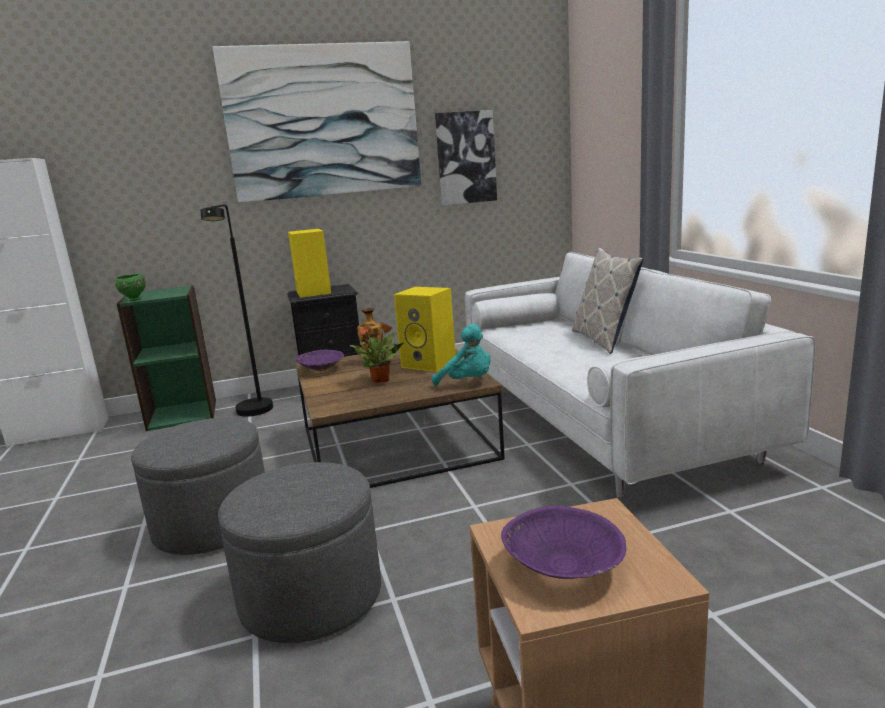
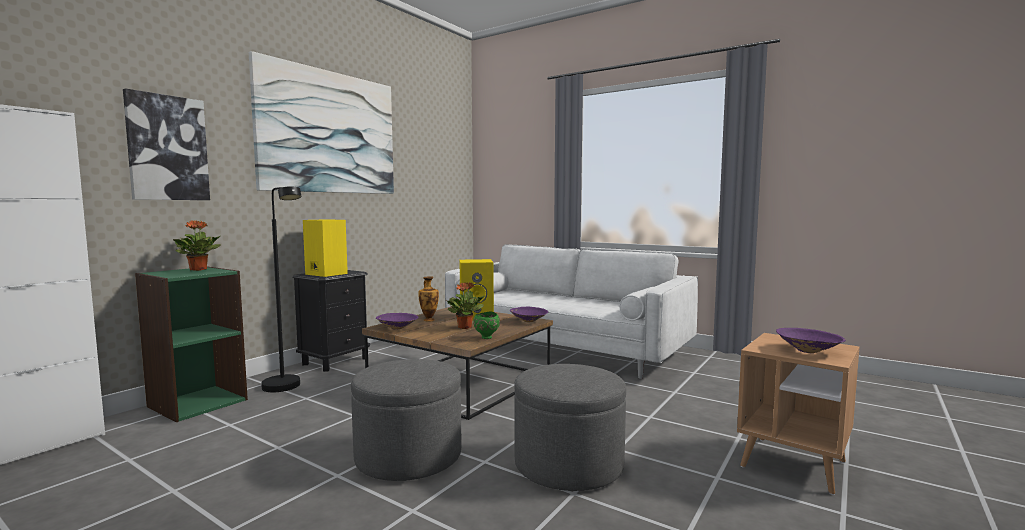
camera: 40 degrees left, 10 degrees down
(133, 300) = (177, 275): green bowl -> green bowl (486, 338)
(171, 290) = (198, 269): none -> potted plant
(466, 158) = (418, 176): picture -> picture (167, 148)
(467, 382) = (529, 321): turquoise plush toy -> purple bowl
(604, 340) = (561, 296): pillow -> none

